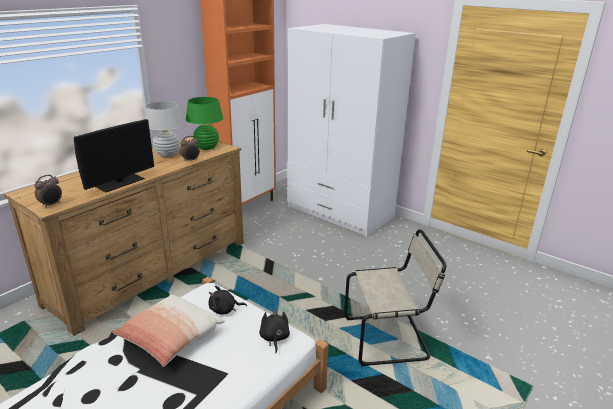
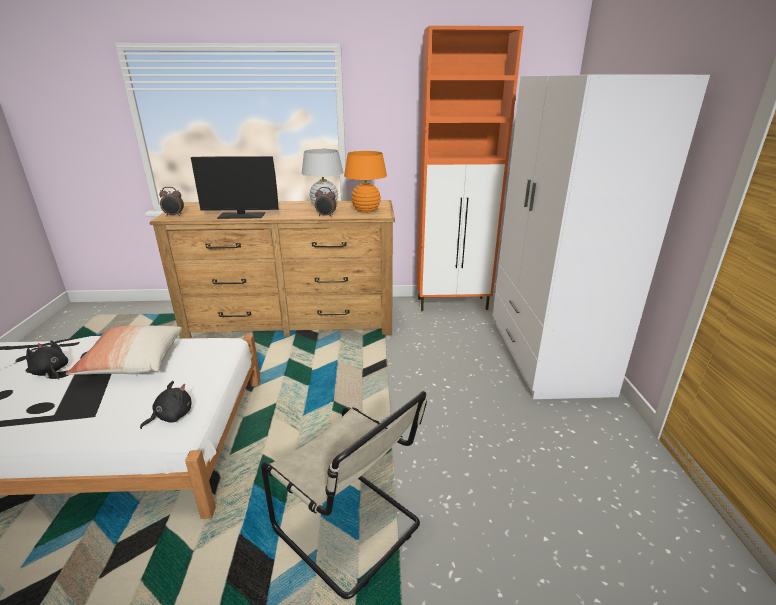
camera: 50 degrees right, 0 degrees up
(206, 147) = (366, 210): green table lamp -> orange table lamp
(224, 310) = (199, 366): black plush toy -> black plush toy (51, 371)

